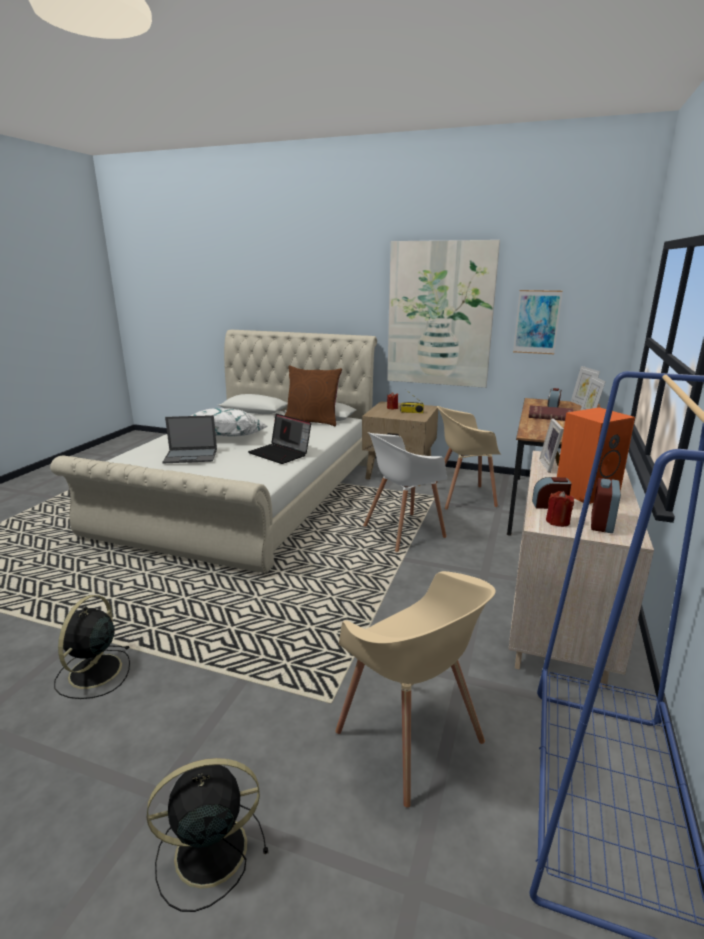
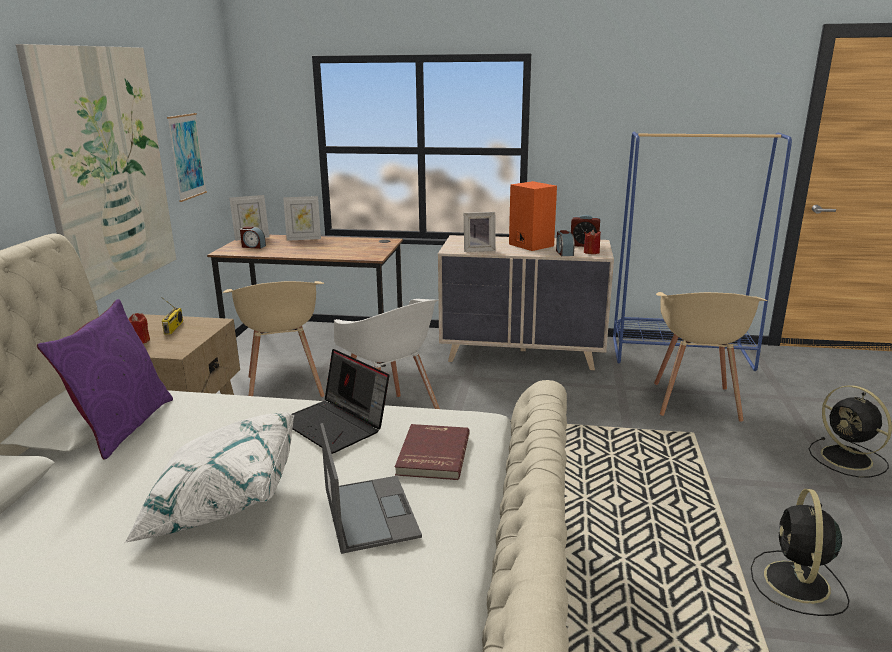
camera: 100 degrees left, 0 degrees up
(94, 673) = (797, 584): black fan -> black fan turned 105 degrees clockwise
(281, 453) = (337, 425): laptop -> laptop turned 105 degrees clockwise
(312, 421) = (122, 426): brown pillow -> purple pillow
(409, 739) = (695, 402): beige chair -> beige chair turned 150 degrees clockwise
(550, 415) = (295, 248): red book -> red book (431, 454)

